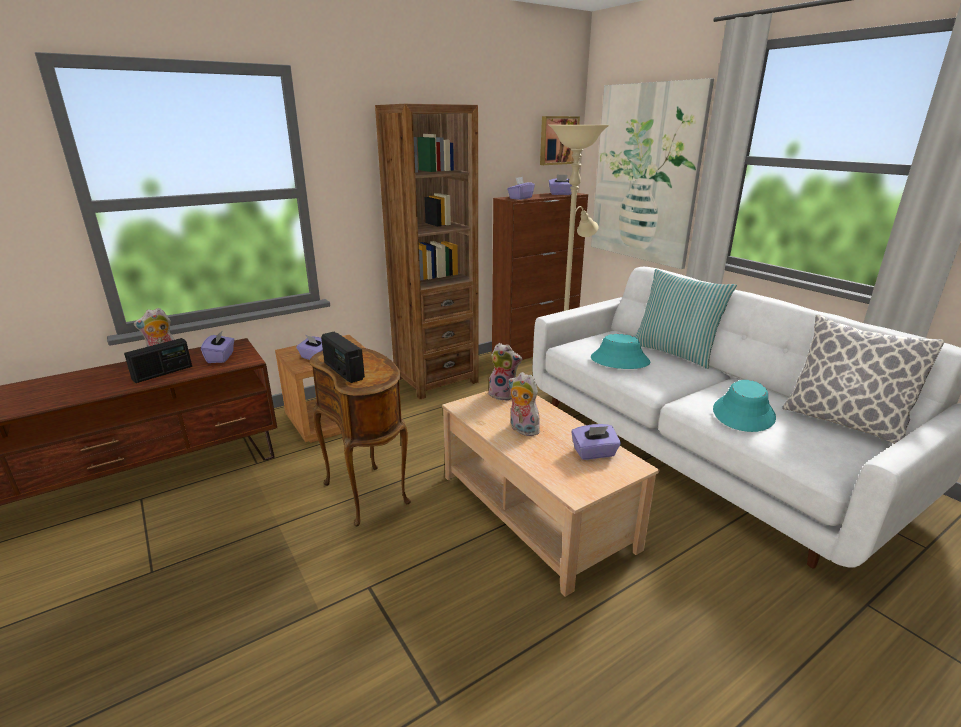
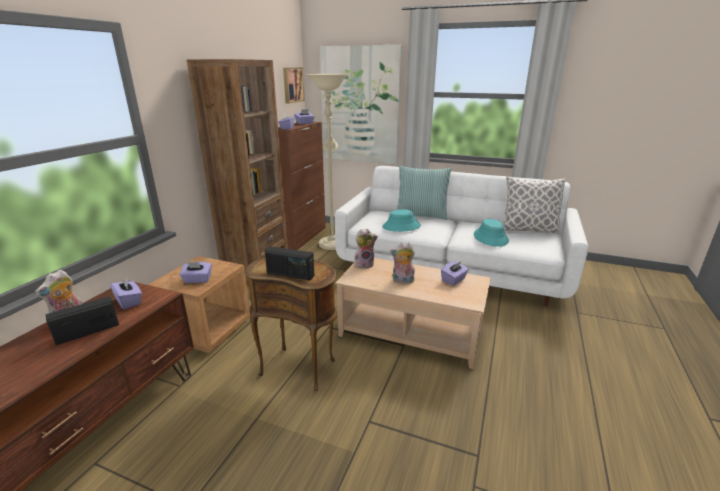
camera: 35 degrees left, 0 degrees up
(163, 373) = (88, 332): radio -> radio turned 135 degrees counterclockwise

